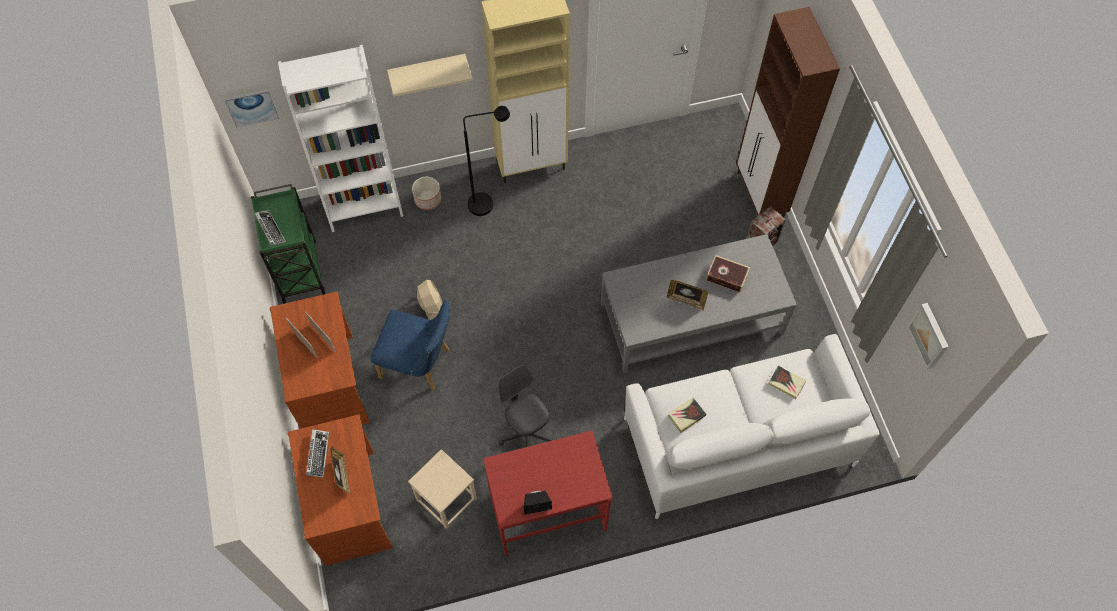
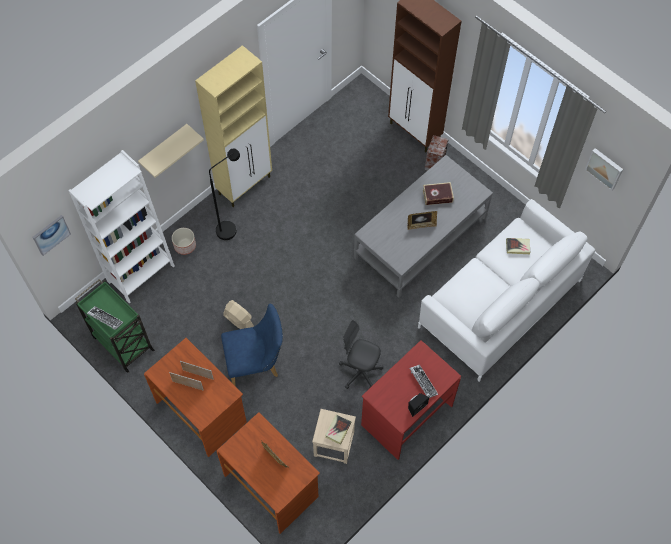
camera: 30 degrees left, 0 degrees up
(317, 454) = (248, 454): keyboard -> keyboard (423, 382)
(686, 416) = (468, 300): book -> book (338, 430)

